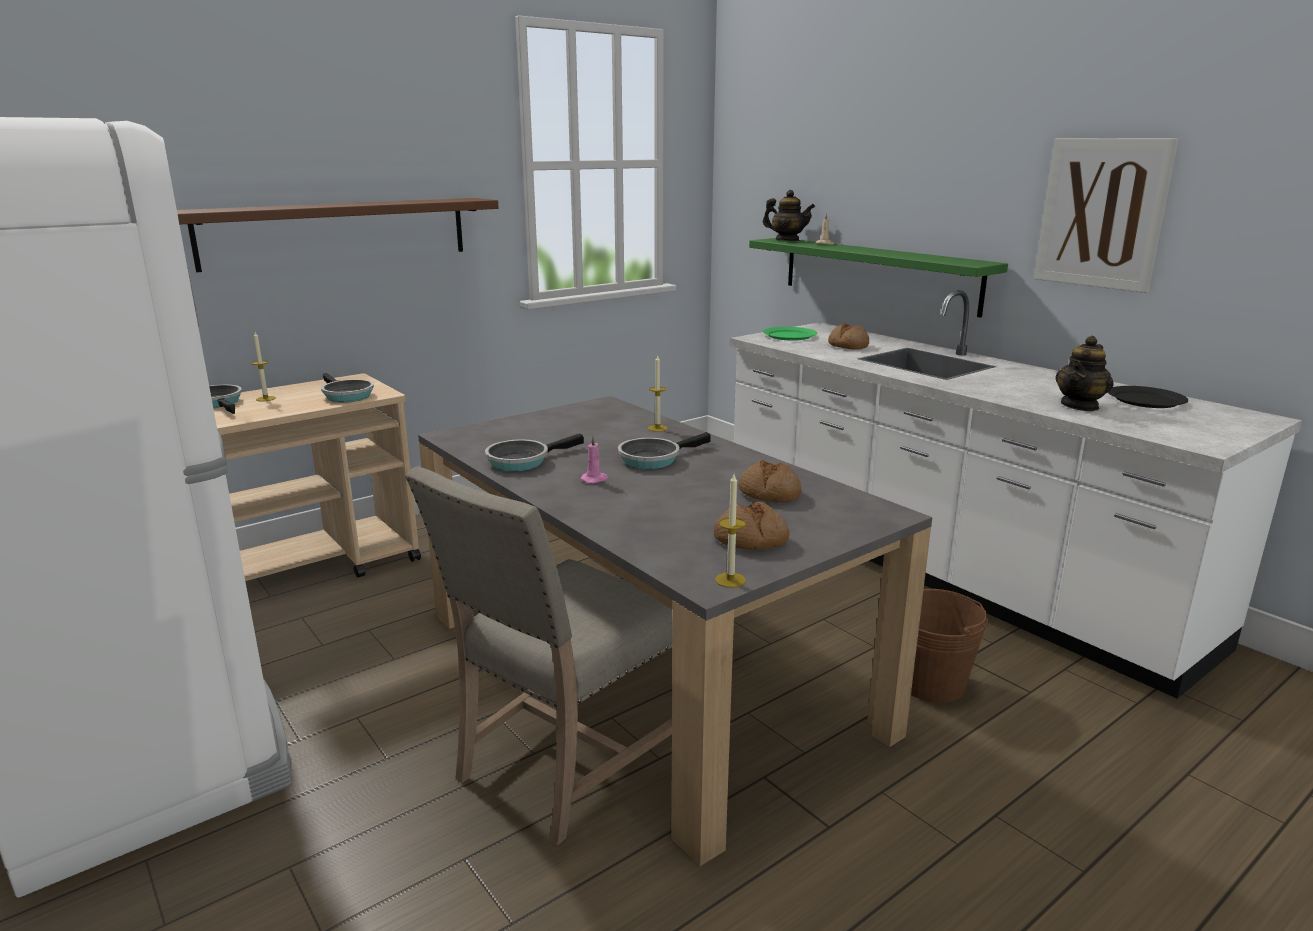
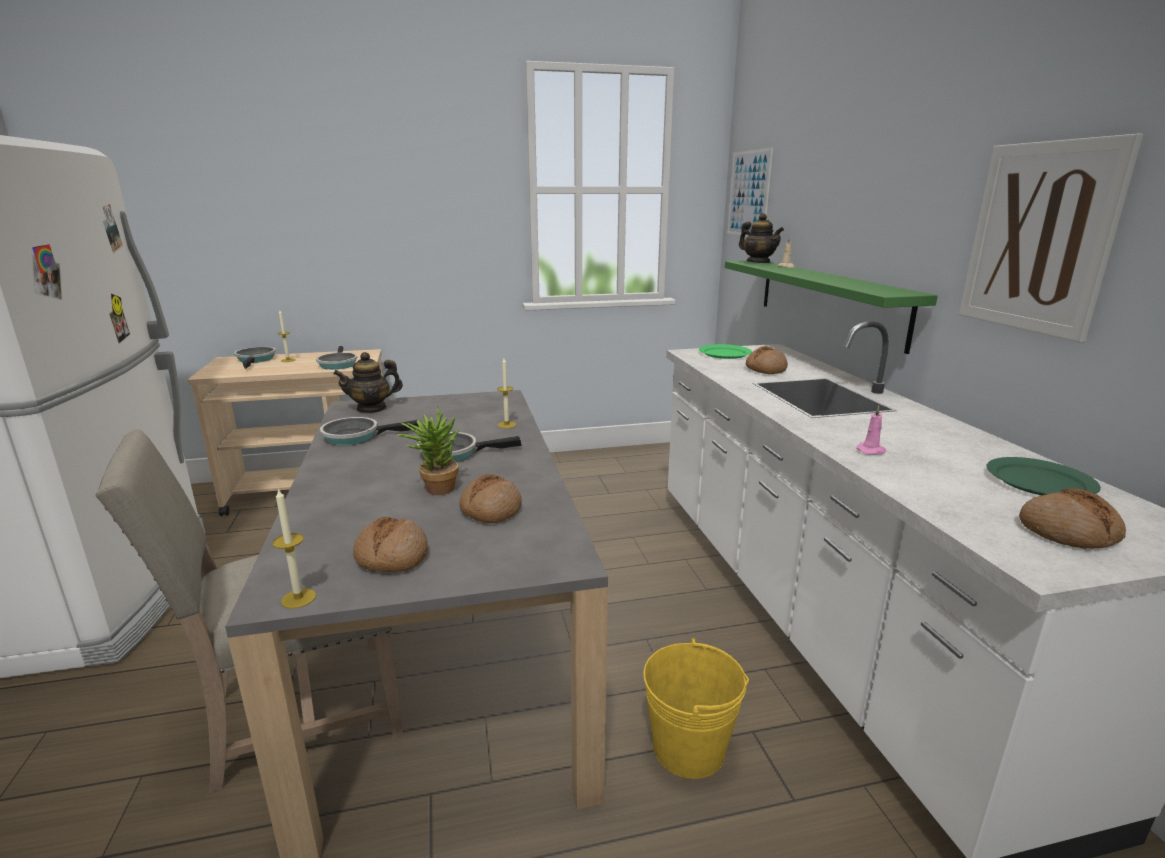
camera: 25 degrees right, 0 degrees up
(337, 232) = (364, 239): brown shelf -> none
(595, 479) = (377, 464): pink candle -> pink candle (872, 451)
(690, 488) = (435, 488): none -> potted plant
(753, 167) = (748, 193): none -> picture
(931, 683) = (689, 748): brown bucket -> yellow bucket
(1080, 406) = (929, 474): teapot -> teapot (372, 409)
(1145, 400) = (1038, 481): black plate -> green plate
(1197, 426) = (1068, 532): none -> bread

